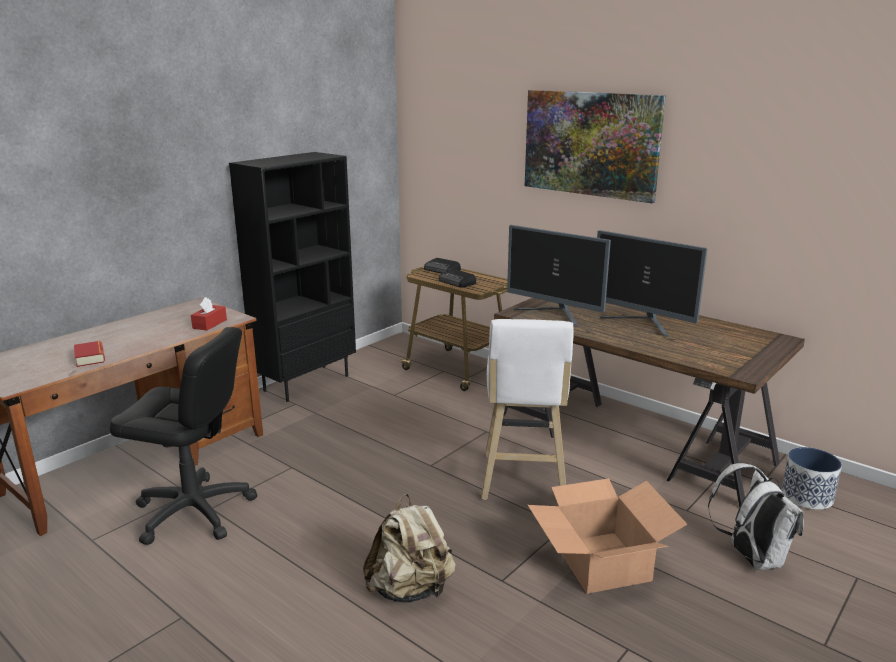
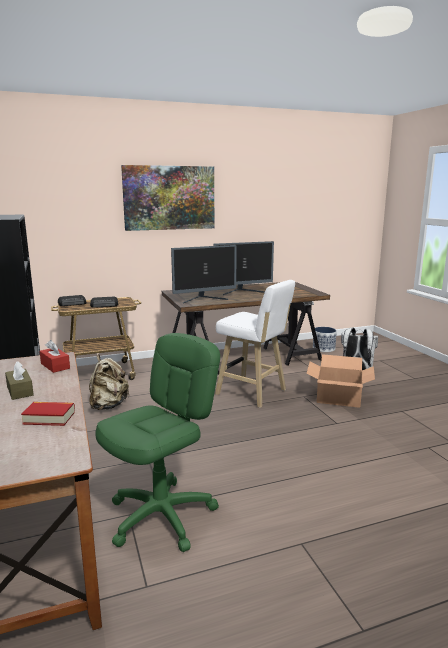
camera: 60 degrees left, 5 degrees down
(143, 332) = (20, 391): none -> brown tissue box
(194, 512) = (162, 516): black office chair -> green office chair
(410, 590) = (328, 449): beige backpack -> beige backpack (108, 405)

